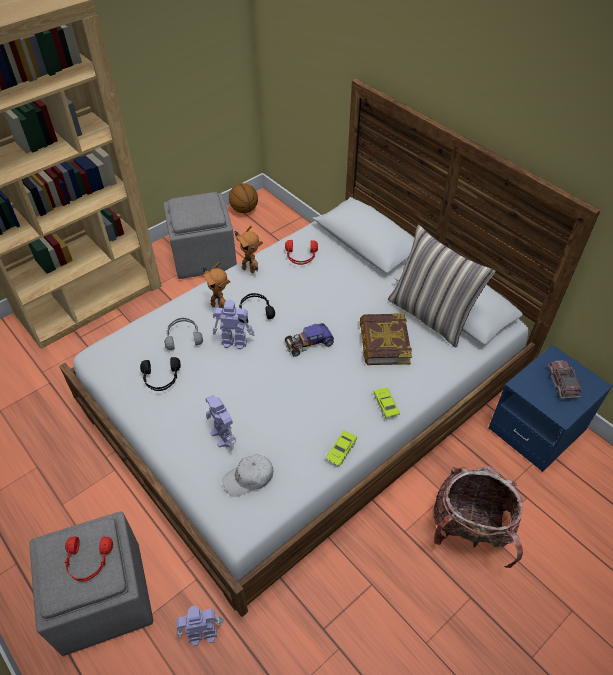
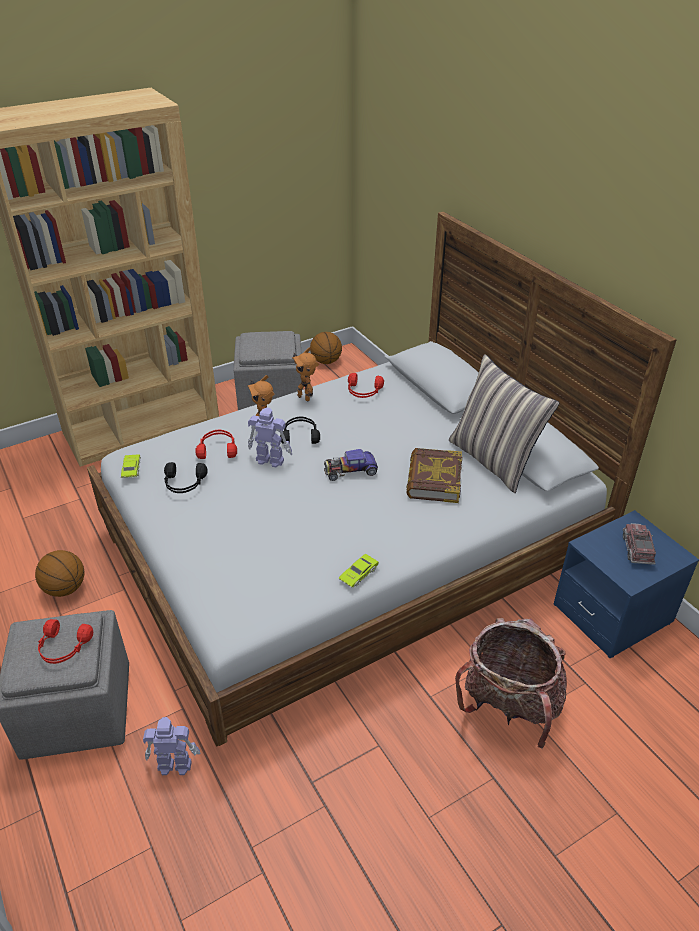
camera: 10 degrees right, 10 degrees down
(59, 477) = (65, 588): none -> basketball
(183, 337) = (218, 449): grey headphones -> red headphones
(223, 436) = (234, 544): toy robot -> none
(249, 478) = (250, 586): white cap -> none
(386, 405) = (420, 538): green toy car -> green toy car (131, 469)

